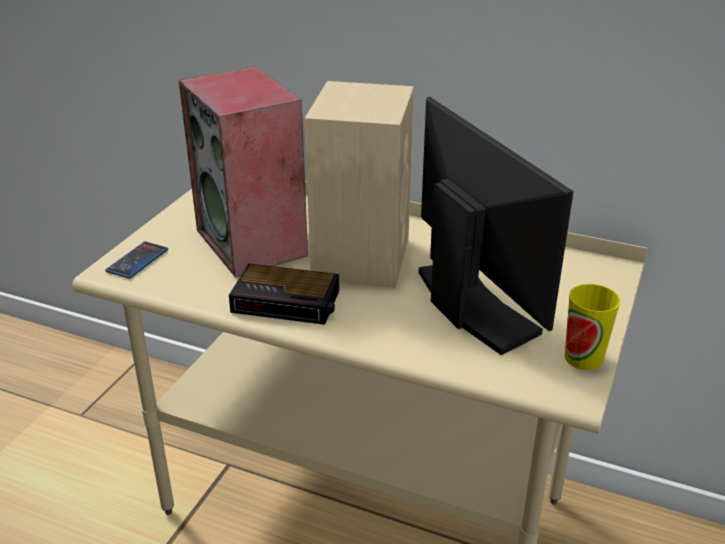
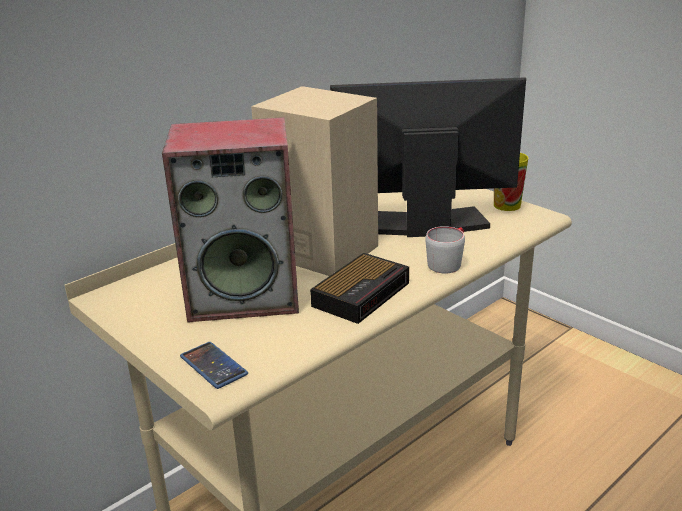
camera: 65 degrees left, 5 degrees down
(388, 340) = (448, 262): none -> grey mug

